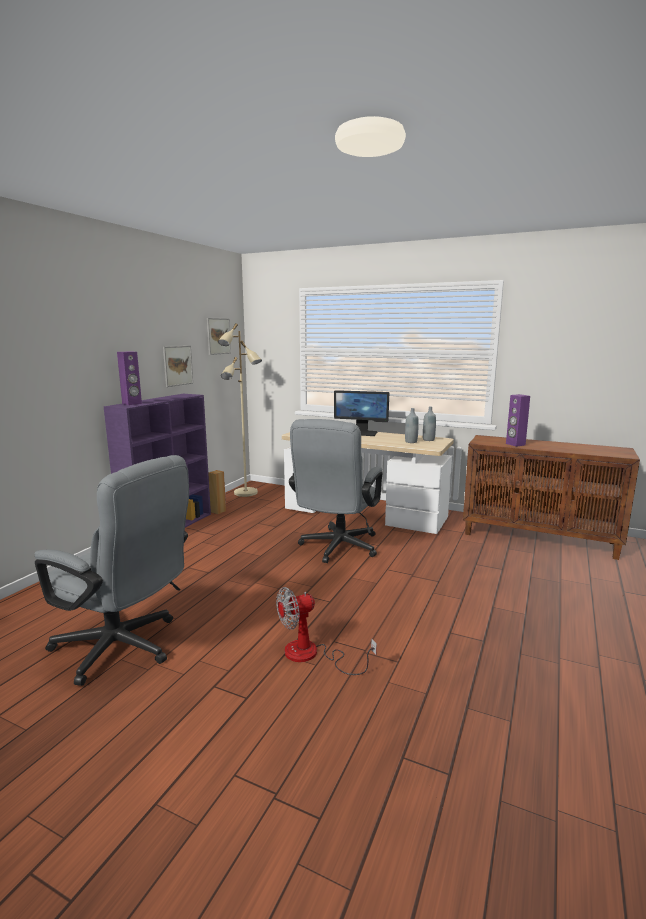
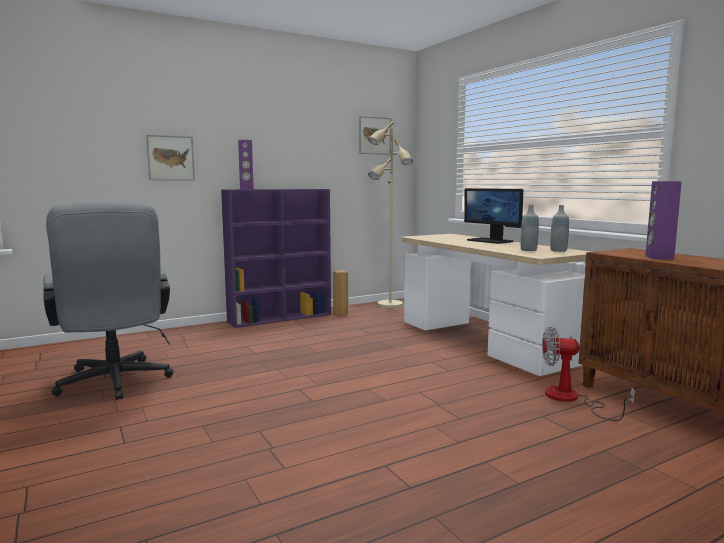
camera: 35 degrees right, 5 degrees down
(178, 365) = (316, 161): picture -> picture (170, 158)
(312, 655) = (222, 434): fan -> fan (571, 399)
(336, 548) = (397, 363): grey office chair -> none

